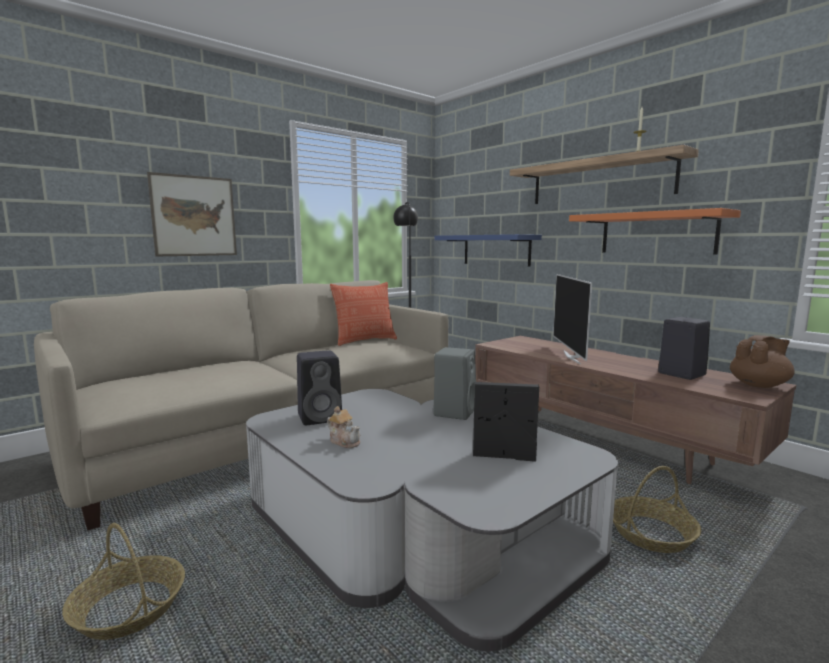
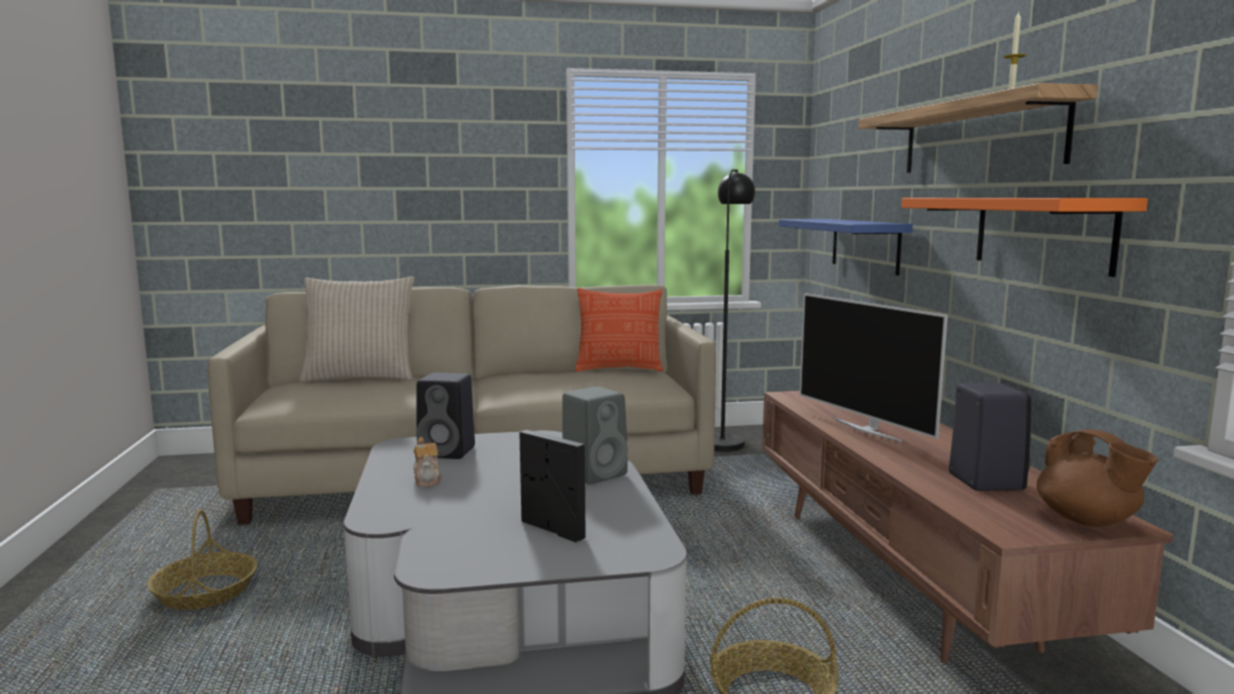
camera: 30 degrees right, 0 degrees up
(168, 370) = (360, 377): none -> beige pillow
(194, 216) = (438, 198): picture -> none
(572, 357) = (867, 429): television -> television turned 60 degrees counterclockwise
(759, 385) = (1087, 521): brown teapot -> brown teapot turned 60 degrees clockwise

